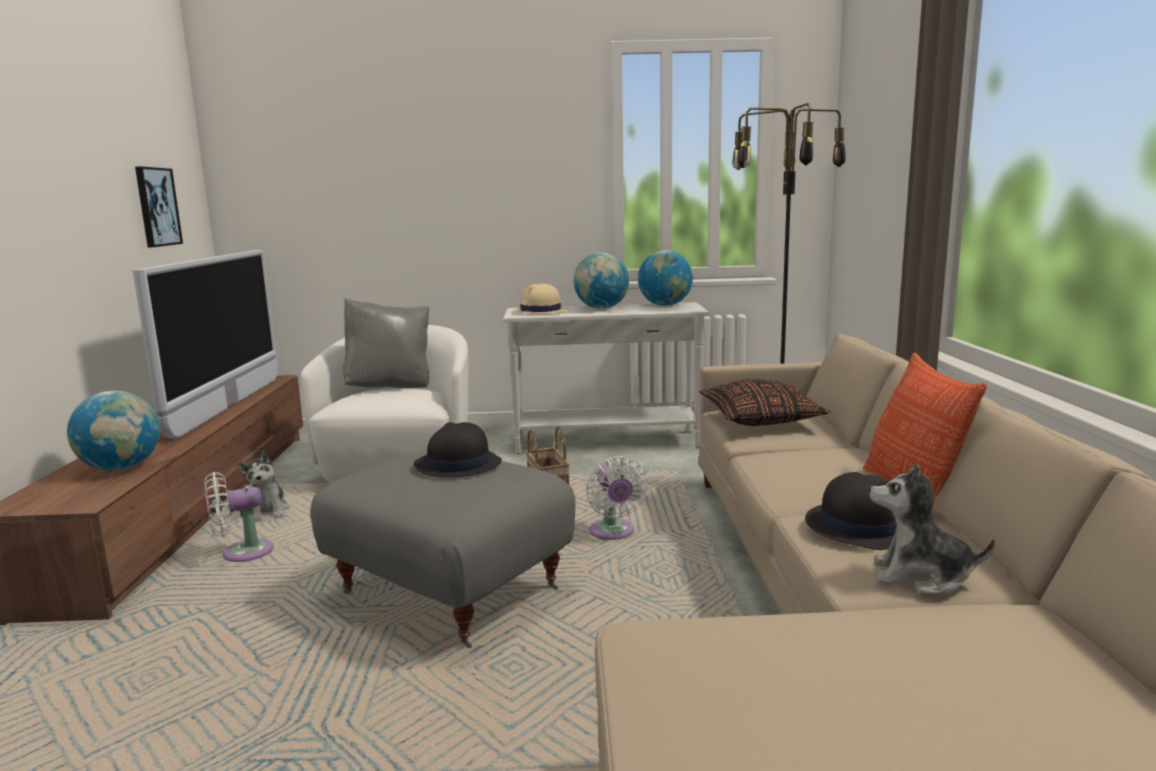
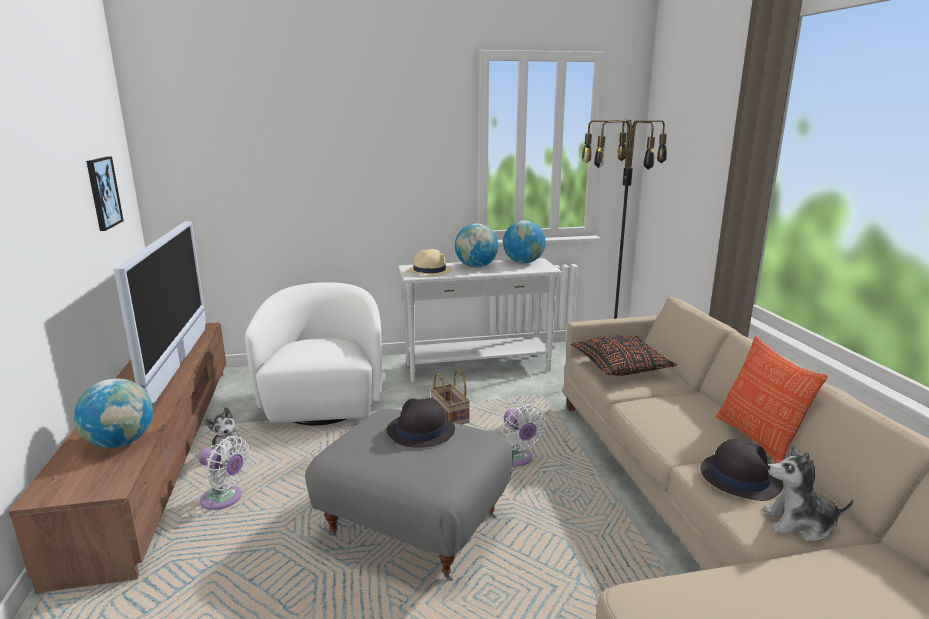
camera: 10 degrees left, 5 degrees up
(242, 553) = (224, 499): white fan -> white fan turned 120 degrees counterclockwise
(391, 388) = (314, 339): grey pillow -> none

